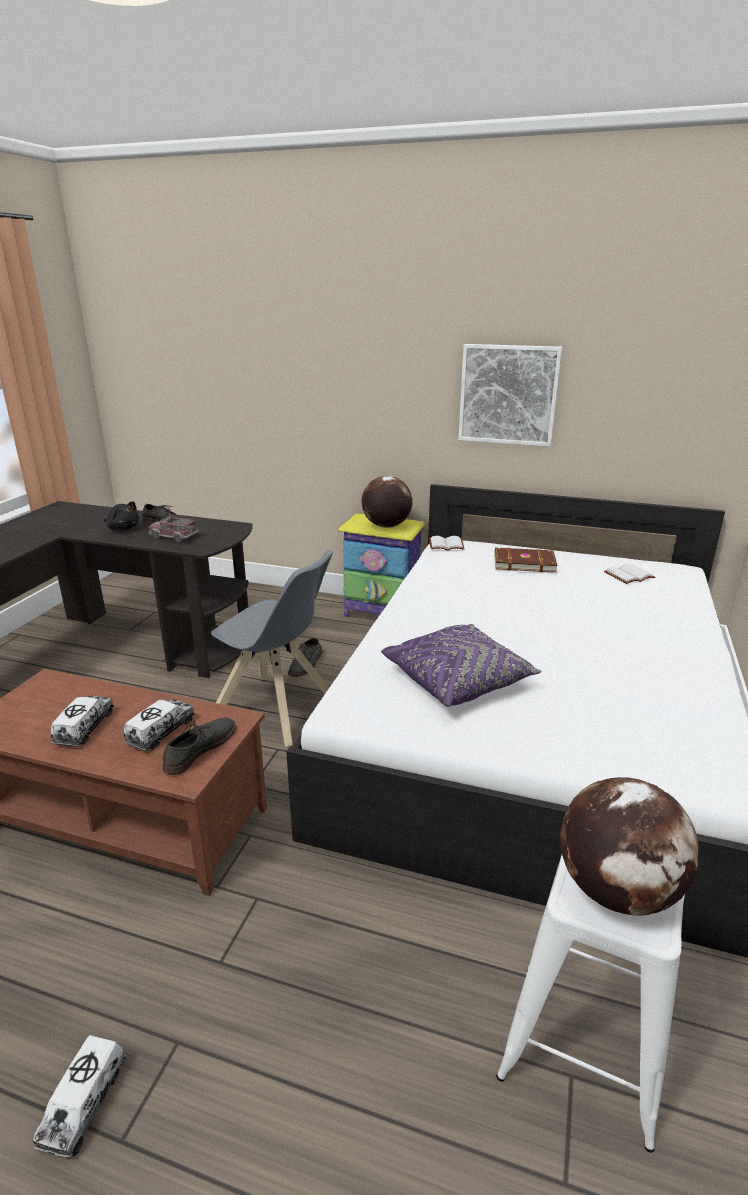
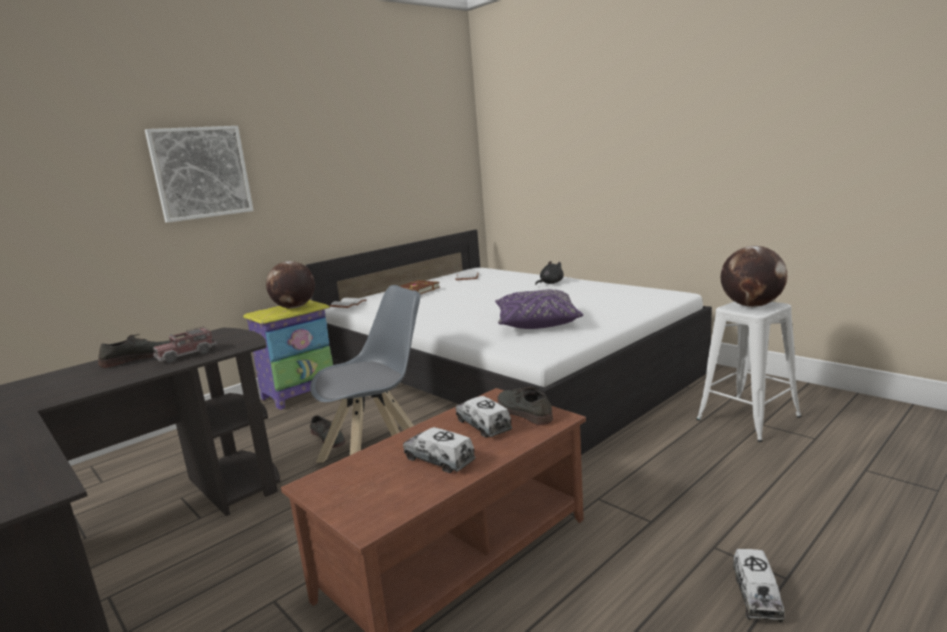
camera: 60 degrees left, 10 degrees down
(84, 1104) = (756, 596): toy truck -> toy truck turned 60 degrees clockwise
(123, 528) = (99, 377): black plush toy -> black plush toy (550, 283)
(508, 395) = (344, 179): picture -> picture (201, 173)

